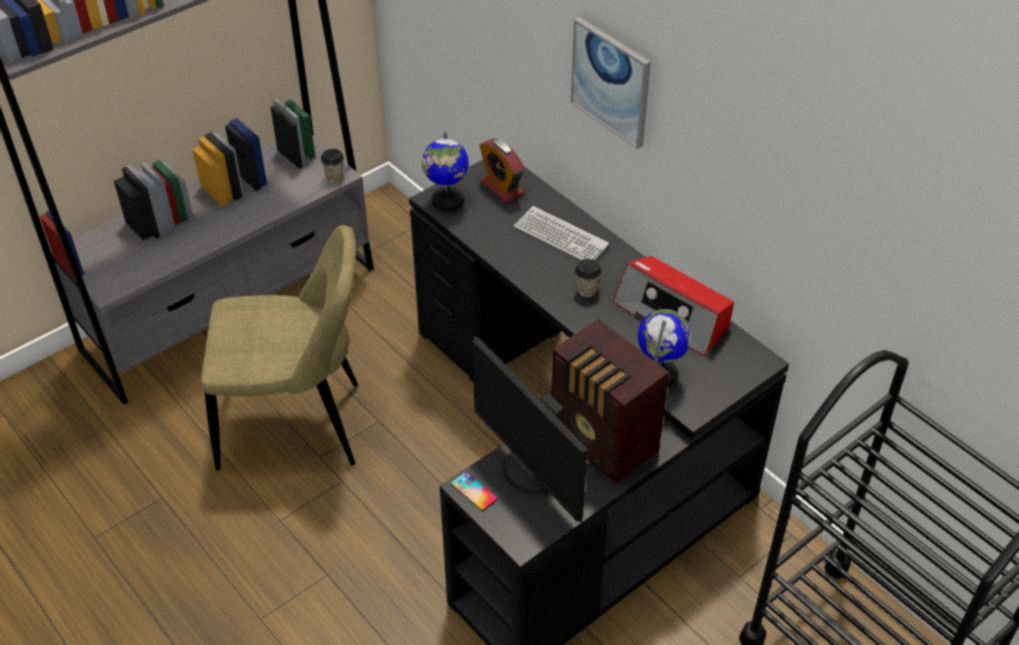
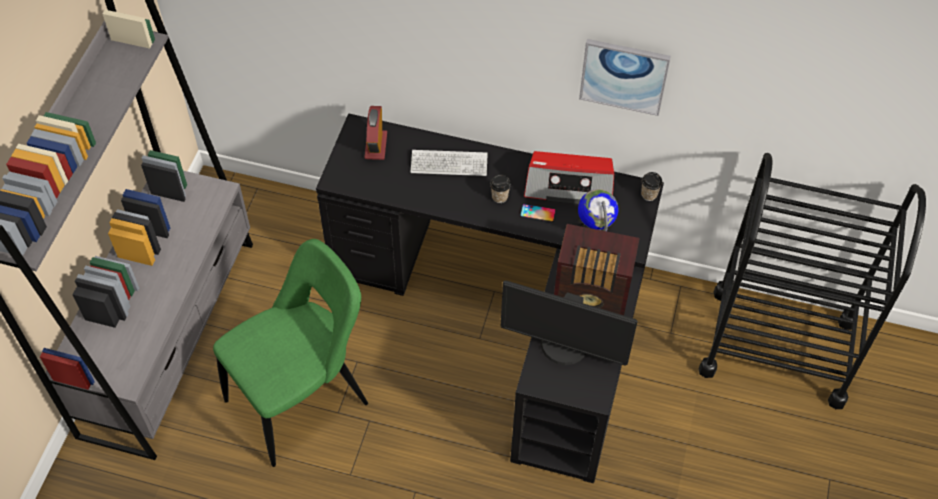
camera: 35 degrees left, 10 degrees up
(298, 426) = (303, 399): beige chair -> green chair
(334, 177) = (218, 194): cup -> cup (649, 194)
(447, 201) = (346, 176): globe -> none
(474, 491) = (540, 382): phone -> phone (537, 213)
(501, 188) = (376, 145): alarm clock -> alarm clock turned 75 degrees clockwise
(611, 81) = (463, 41): picture -> picture (624, 76)

